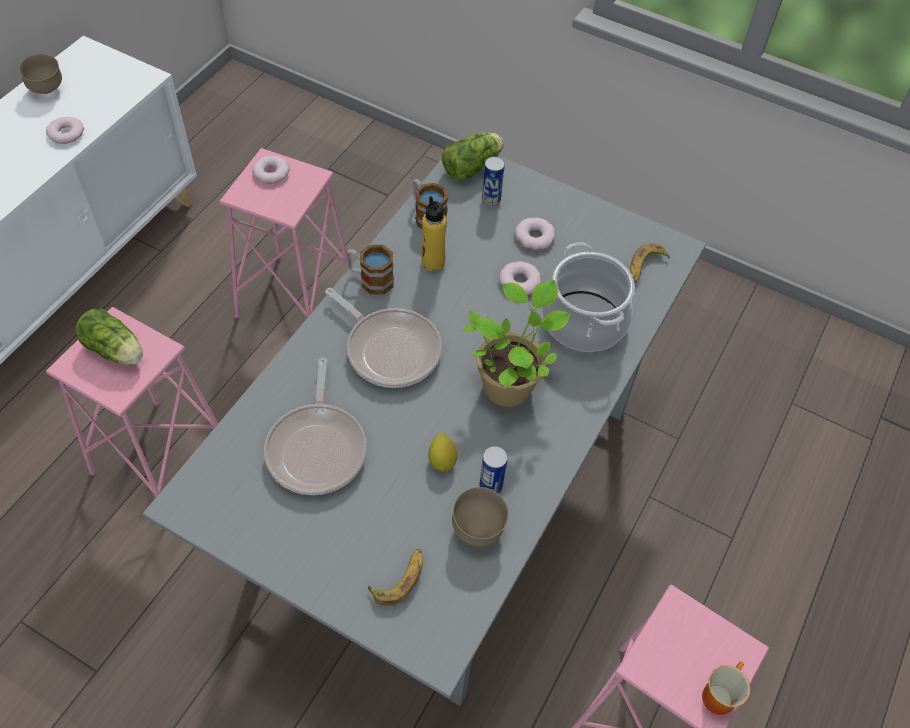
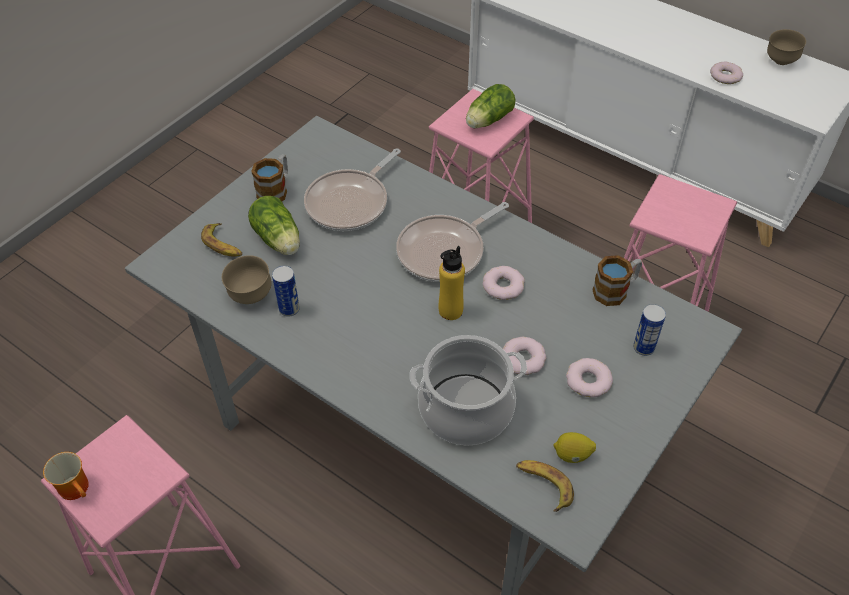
camera: 100 degrees right, 5 degrees down
(271, 173) = (700, 207): donut -> donut (503, 286)
(318, 447) = (351, 203): frying pan -> frying pan turned 60 degrees counterclockwise
(370, 279) = (528, 242): mug -> mug (275, 190)
(433, 262) = (550, 290): yellow bottle -> yellow bottle (450, 310)
(442, 460) = (322, 279): lemon -> lemon (572, 455)
(473, 166) = (696, 337): lettuce -> lettuce (279, 240)
(509, 384) = (394, 335): potted plant -> none

